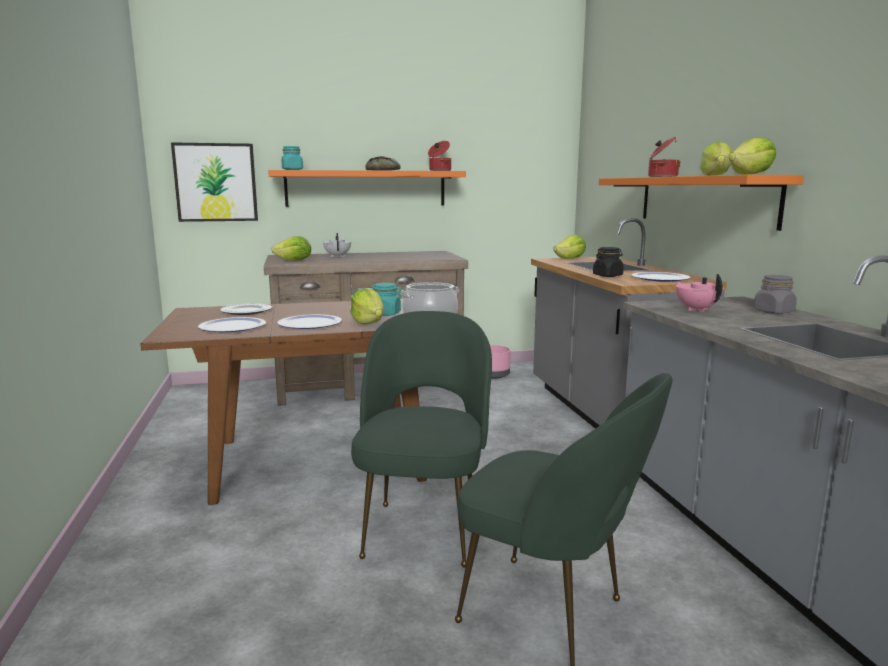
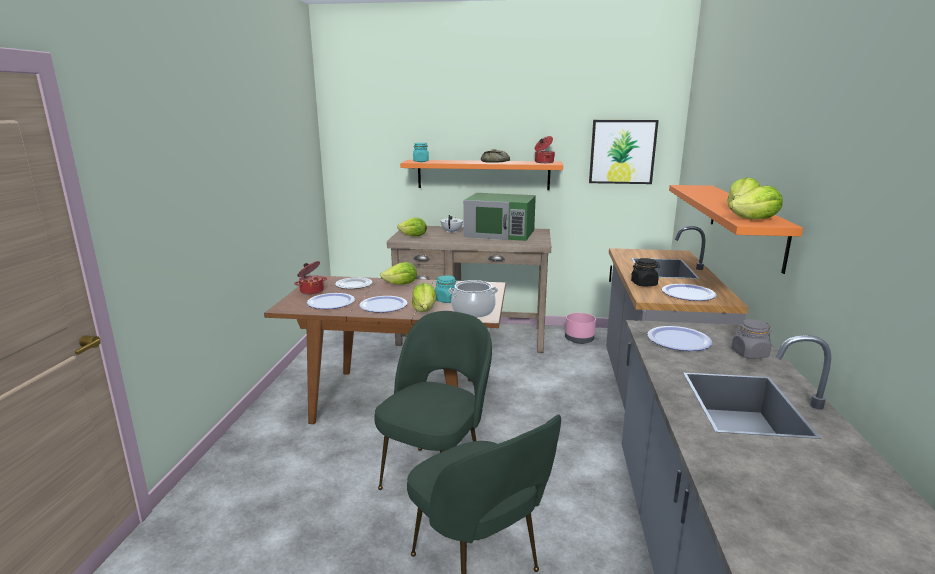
camera: 20 degrees right, 5 degrees up
(216, 182) = (368, 168): picture -> picture (622, 152)
(397, 255) = (500, 233): none -> green microwave
(570, 259) = (643, 252): lettuce -> lettuce (401, 284)
(661, 176) = (708, 197): cooking pot -> cooking pot (311, 291)
(696, 309) = (679, 340): pink teapot -> plate

